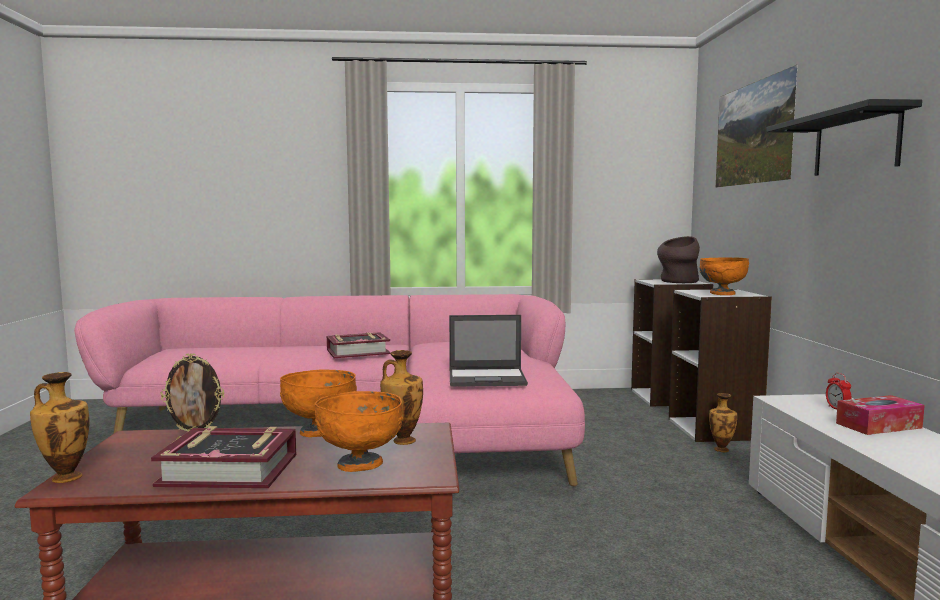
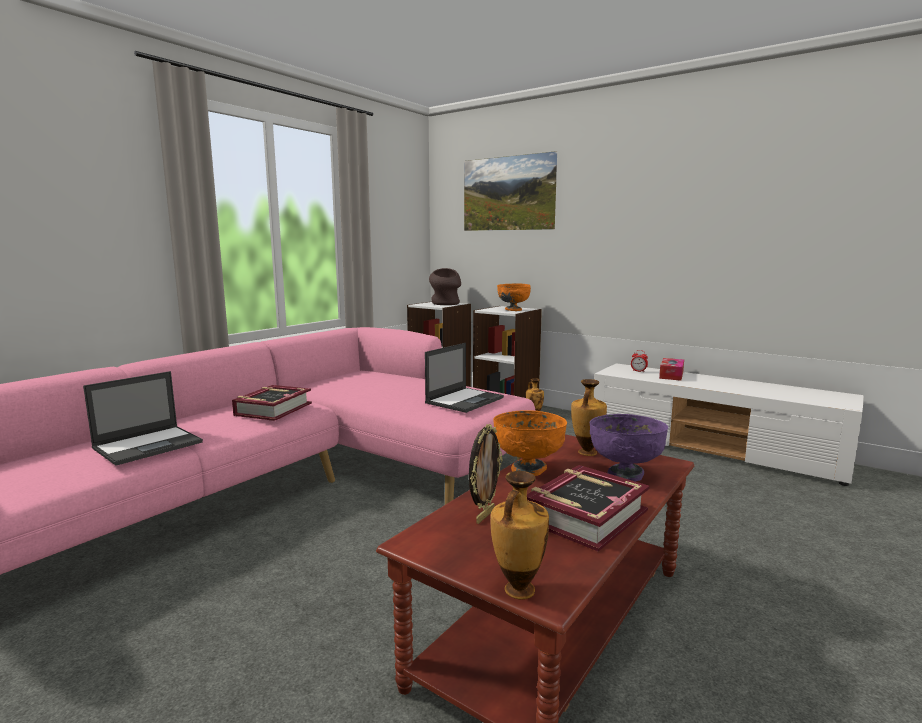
camera: 50 degrees left, 5 degrees up
(244, 354) = (149, 445): none -> laptop
(361, 464) = (625, 474): orange bowl -> purple bowl
(855, 143) = (617, 210): black shelf -> none

